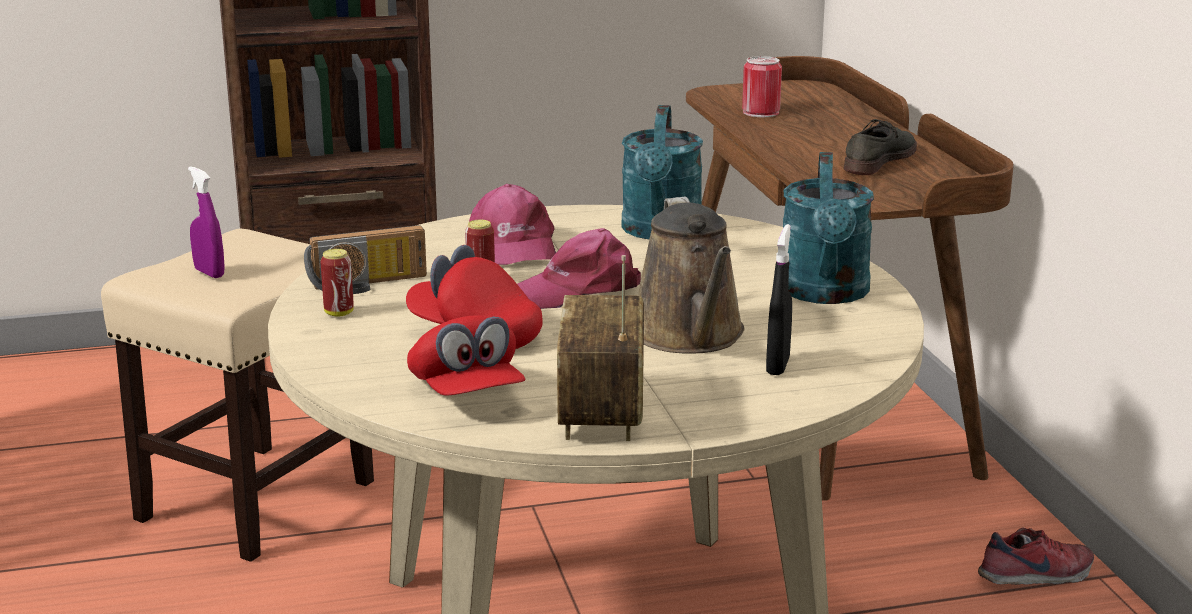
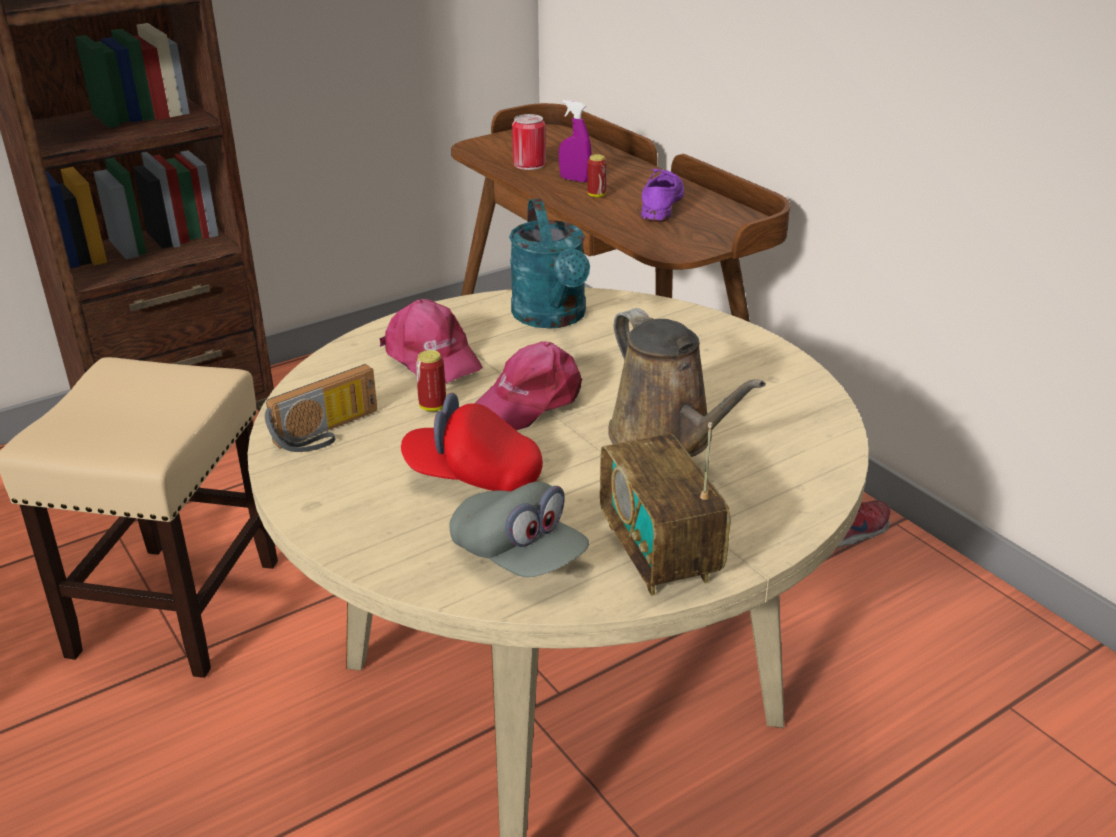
camera: 20 degrees left, 10 degrees up
(209, 273) = (105, 420): purple spray bottle -> purple spray bottle (574, 180)
(339, 313) = (323, 475): can -> can (596, 195)
(466, 393) = (518, 556): red cap -> grey cap
(777, 366) = (764, 459): black spray bottle -> none
(825, 294) = (740, 366): turquoise watering can -> none
(879, 160) = (661, 203): grey shoe -> purple shoe

